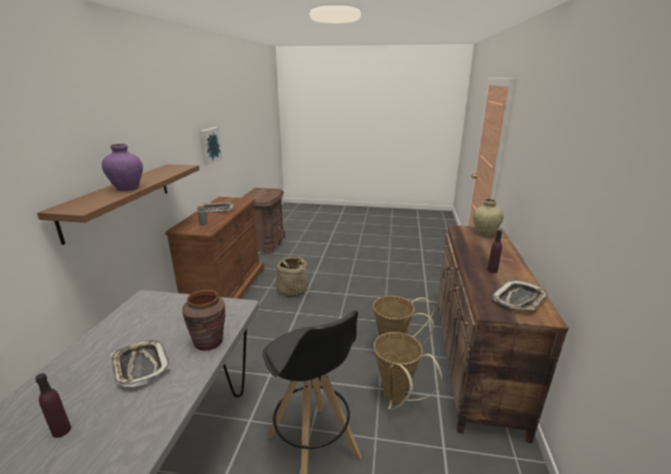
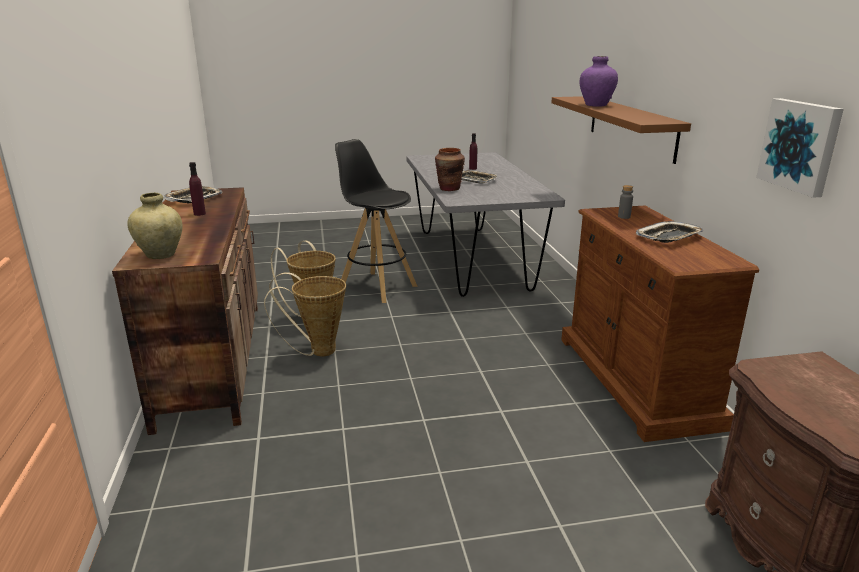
camera: 160 degrees right, 0 degrees up
(292, 290) = (527, 405): basket -> none

